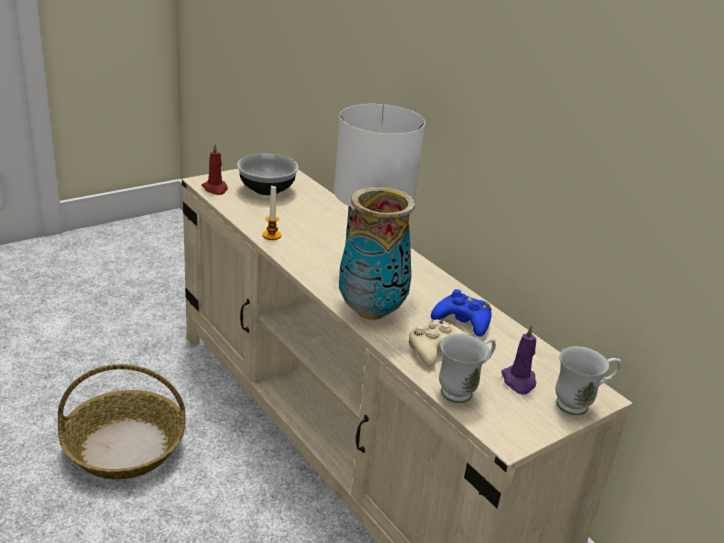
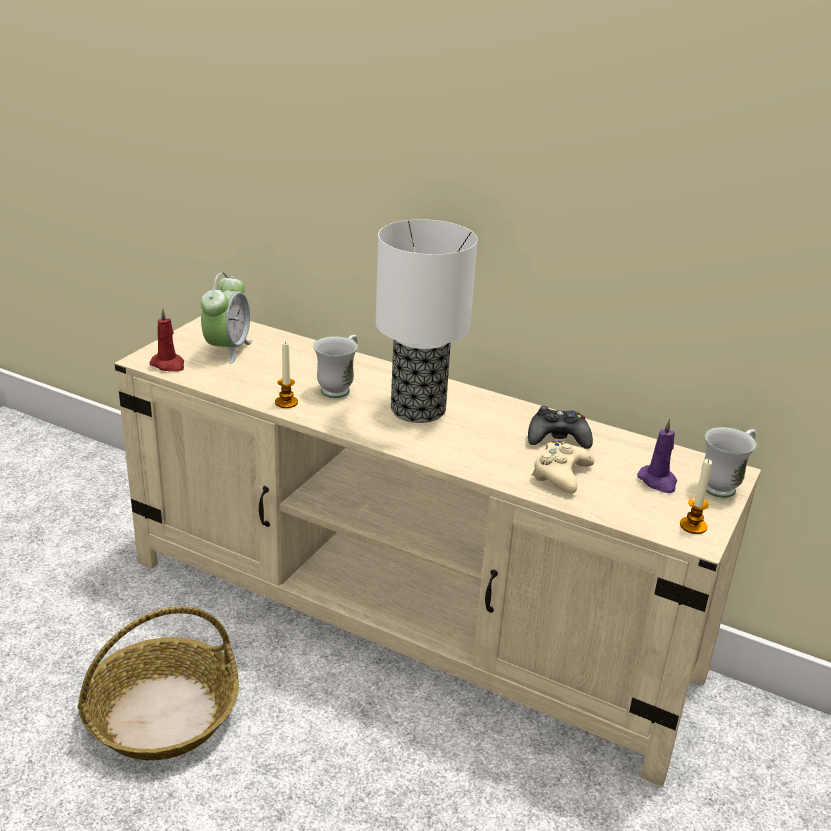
camera: 25 degrees left, 0 degrees up
(267, 189) = (227, 349): bowl -> alarm clock
(371, 311) = (465, 455): vase -> none
(463, 321) = (558, 438): blue game controller -> black game controller
(463, 390) = (620, 507): white mug -> white mug (339, 388)
(515, 427) = (693, 526): none -> candle

